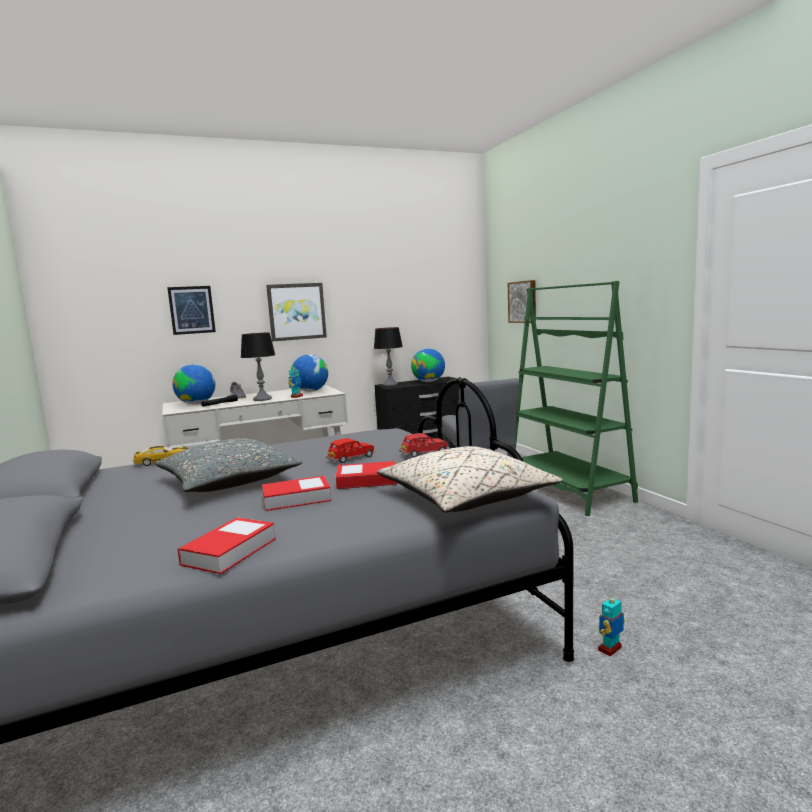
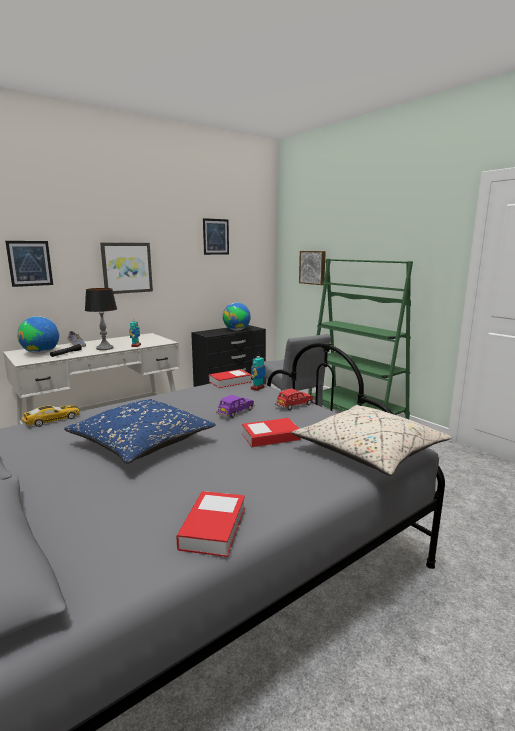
camera: 15 degrees left, 5 degrees up
(229, 482) = (142, 443): grey pillow -> blue pillow
(296, 499) = (224, 460): book -> book (230, 382)
(311, 391) = (144, 339): globe -> none
(351, 459) = (235, 413): red toy car -> purple toy car
(390, 385) = (206, 332): table lamp -> none
(403, 272) = (216, 236): none -> picture
(610, 649) = (452, 553): toy robot -> toy robot (257, 388)

